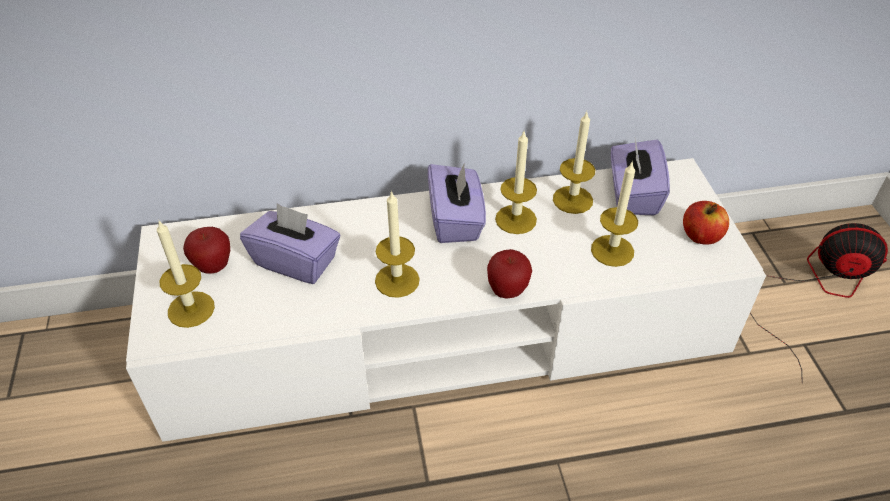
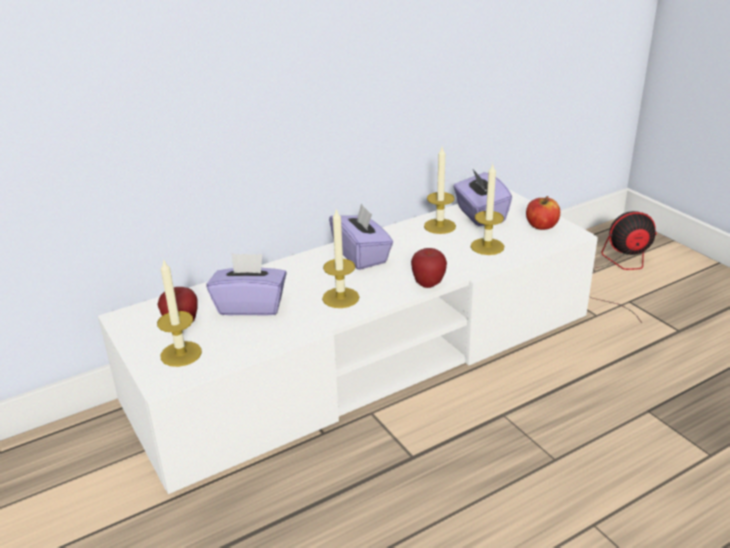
camera: 20 degrees left, 15 degrees down
(516, 219) = (406, 245): candle -> none

